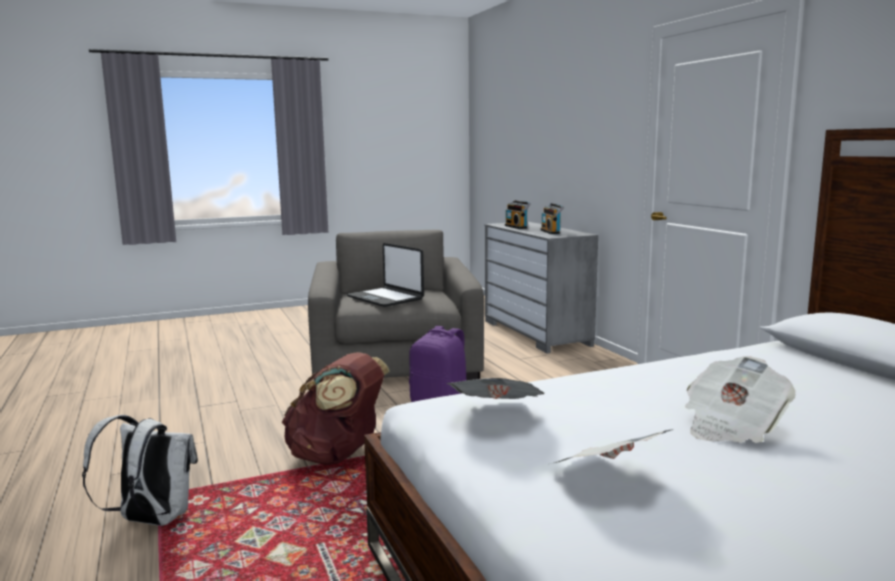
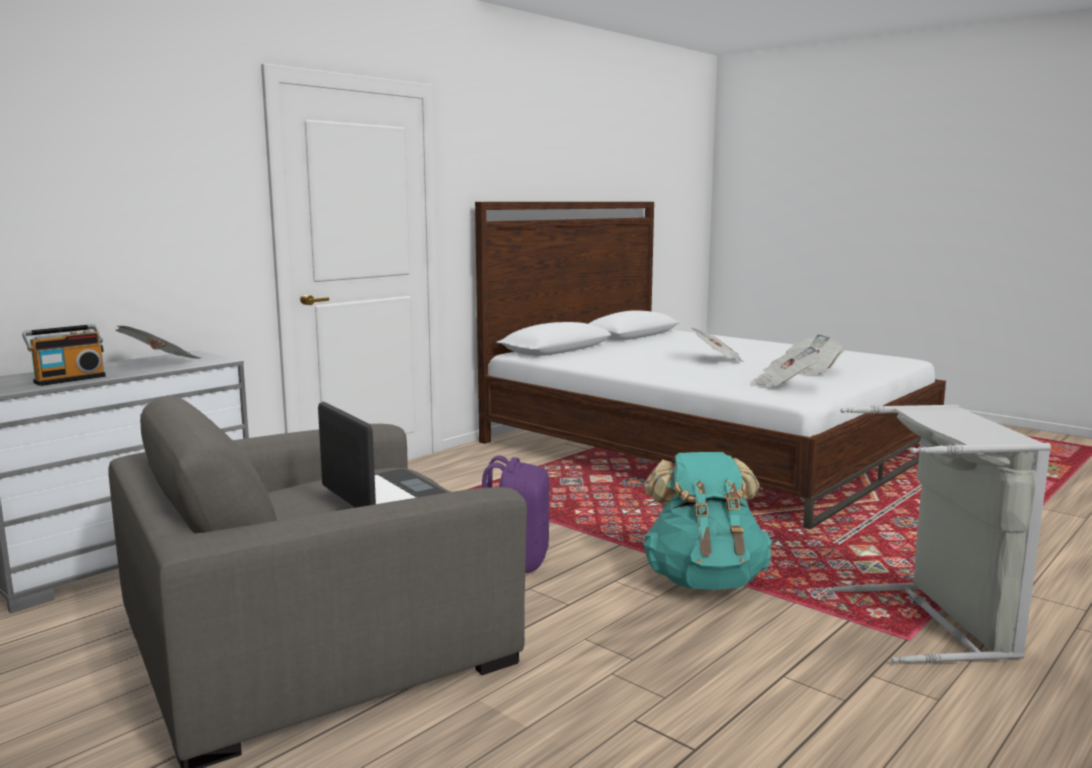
camera: 115 degrees left, 0 degrees up
(151, 520) = (937, 623): white backpack -> grey laundry basket
(337, 456) = (704, 579): brown backpack -> turquoise backpack
(386, 298) = (386, 498): laptop -> laptop turned 60 degrees counterclockwise
(551, 232) = (161, 363): radio -> newspaper

